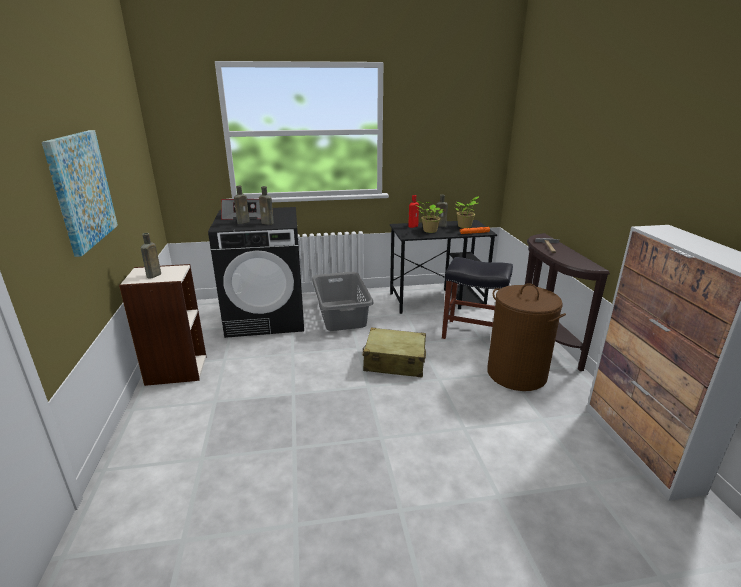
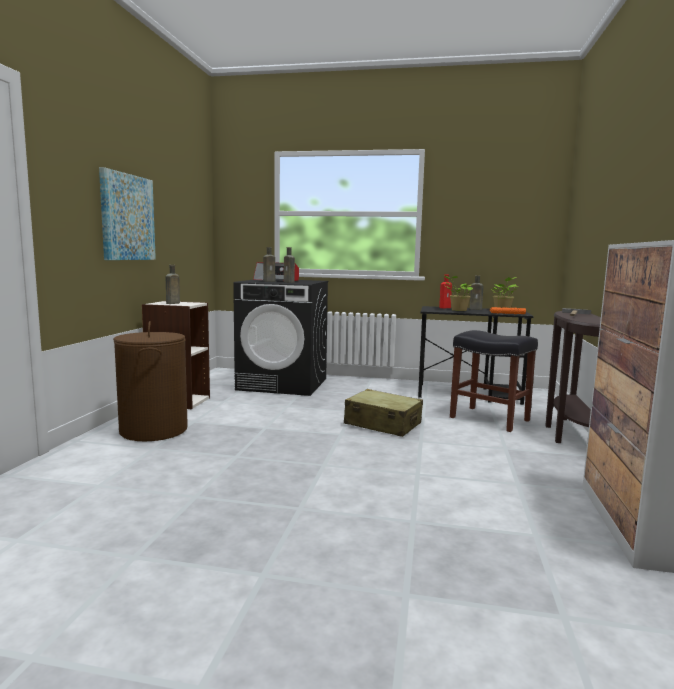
camera: 20 degrees right, 15 degrees down
(342, 314) = (357, 391): grey laundry basket -> none
(516, 374) = (515, 451): brown laundry basket -> brown laundry basket (153, 430)

